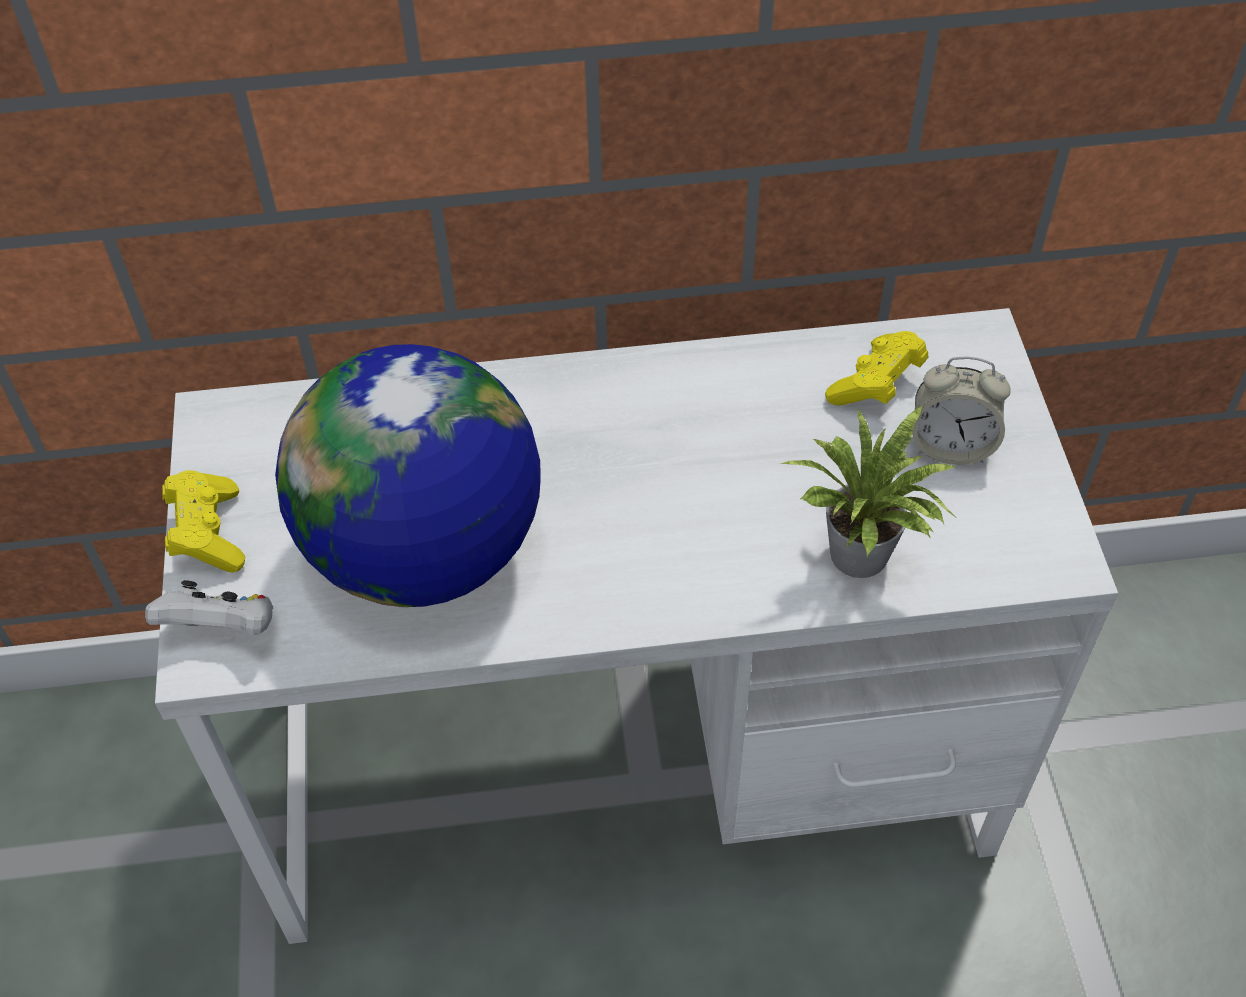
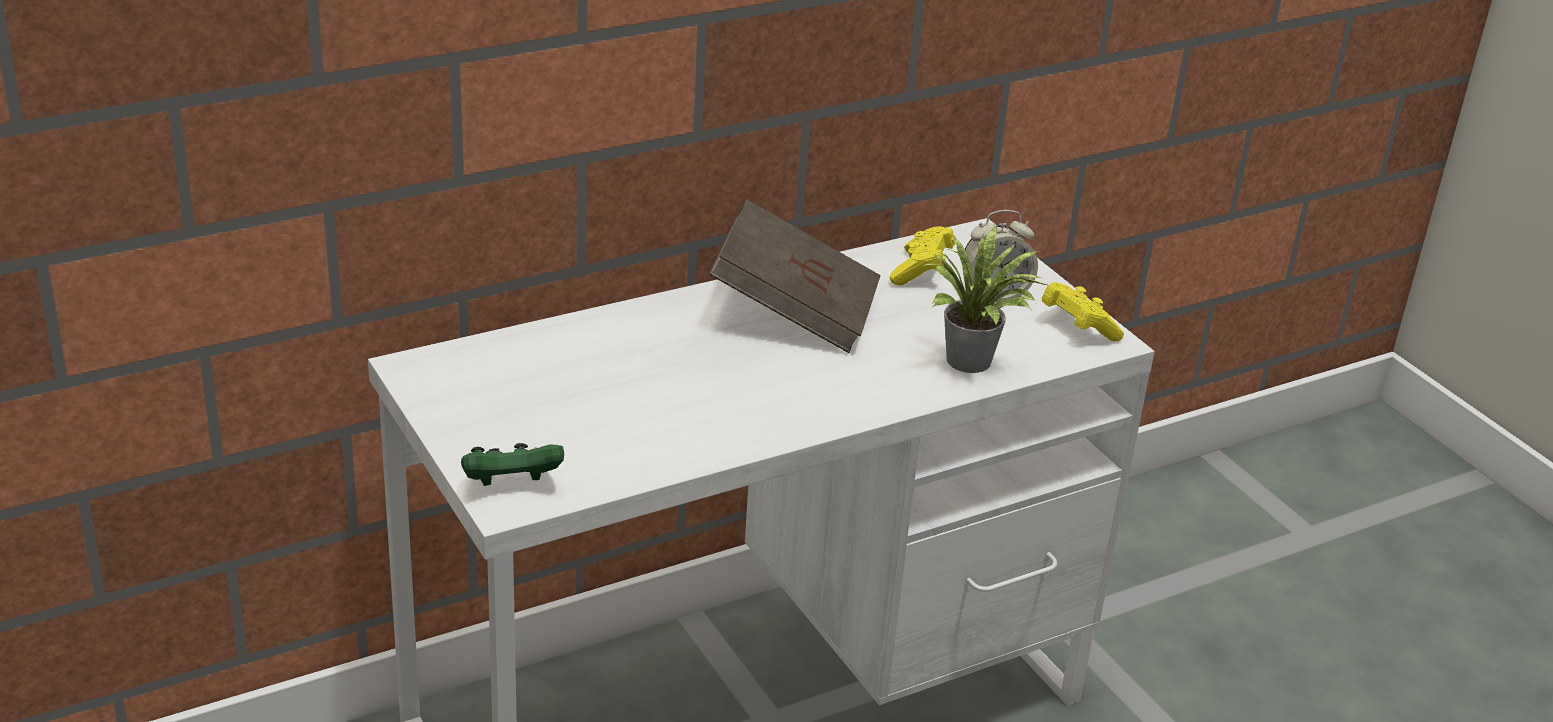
camera: 25 degrees left, 20 degrees down
(208, 534) = (459, 433): yellow game controller -> yellow game controller (1077, 327)
(223, 629) = (511, 484): white game controller -> green game controller
(424, 552) = (644, 414): globe -> none
(684, 421) = (794, 311): none -> brown book

